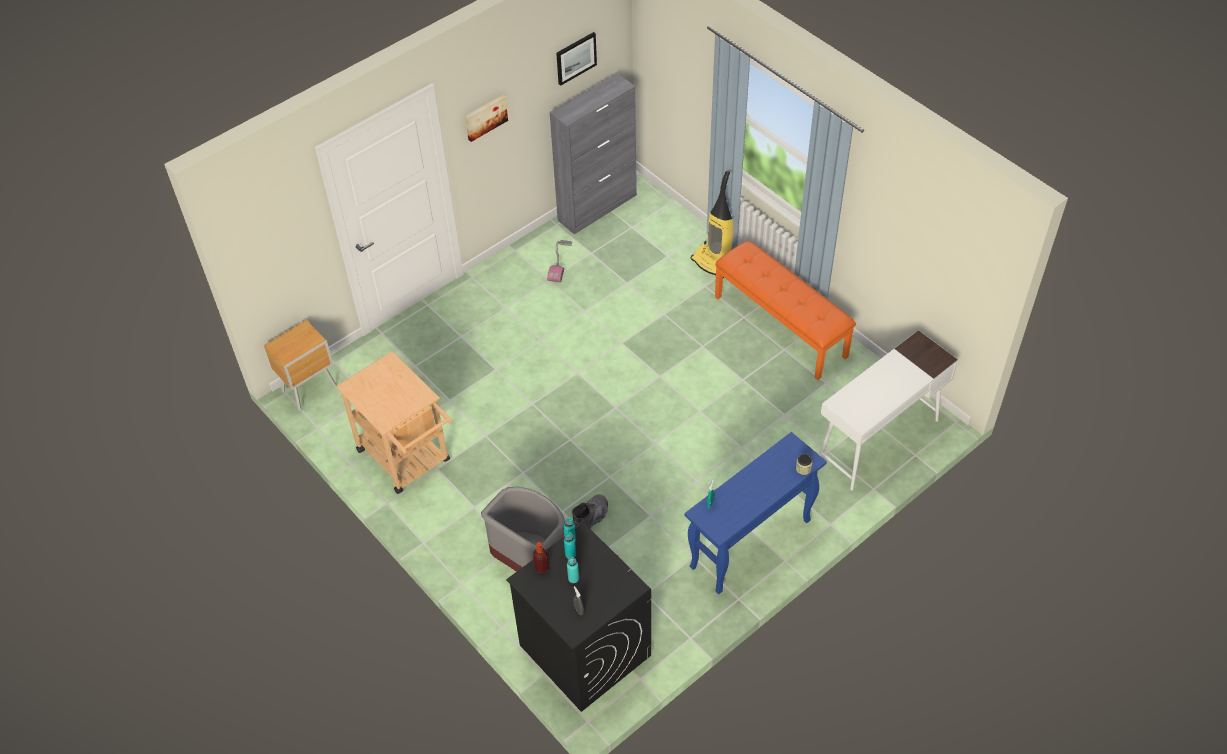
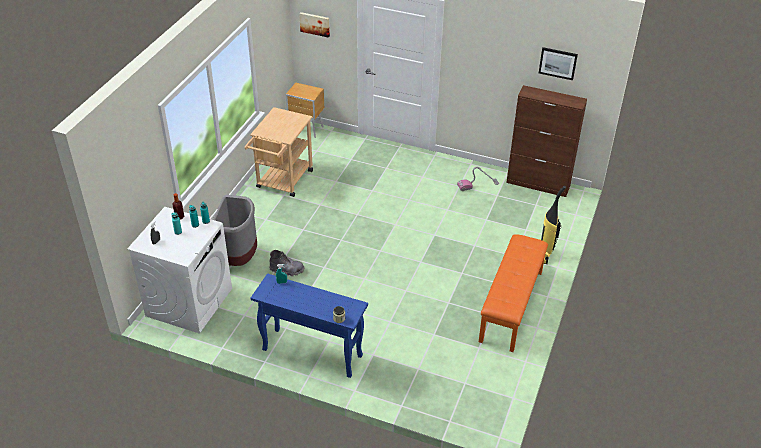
camera: 60 degrees right, 10 degrees down
(485, 117) = (476, 52): picture -> picture (315, 24)
(584, 649) = (189, 302): black washing machine -> white washing machine
(598, 207) = (538, 184): grey cabinet -> brown cabinet
(877, 441) = (447, 394): white desk -> none

